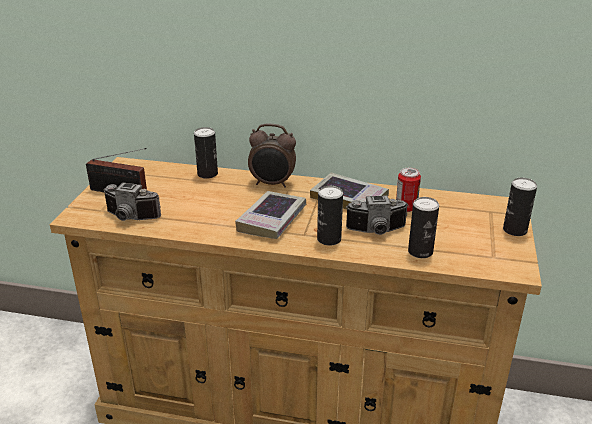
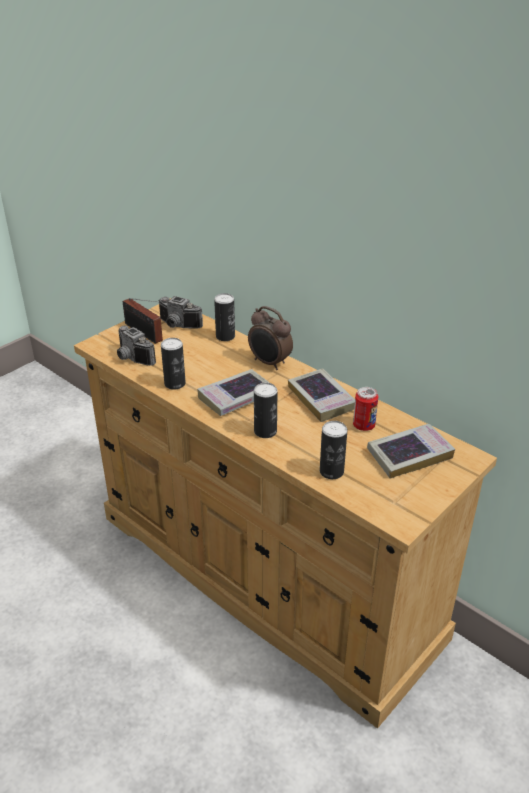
camera: 30 degrees right, 5 degrees up
(377, 231) = (313, 439): camera -> camera (177, 326)
(465, 218) = (409, 455): none -> book
(515, 230) = (445, 484): can -> can (175, 384)

